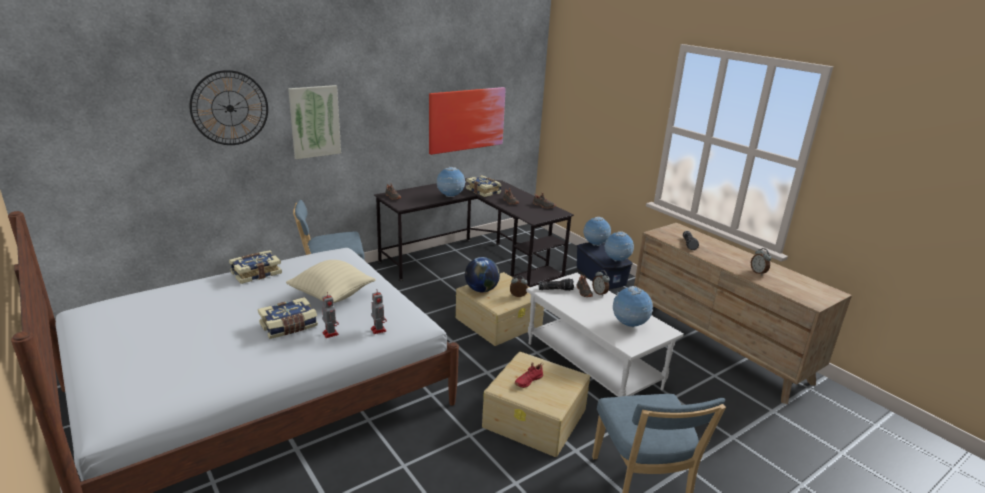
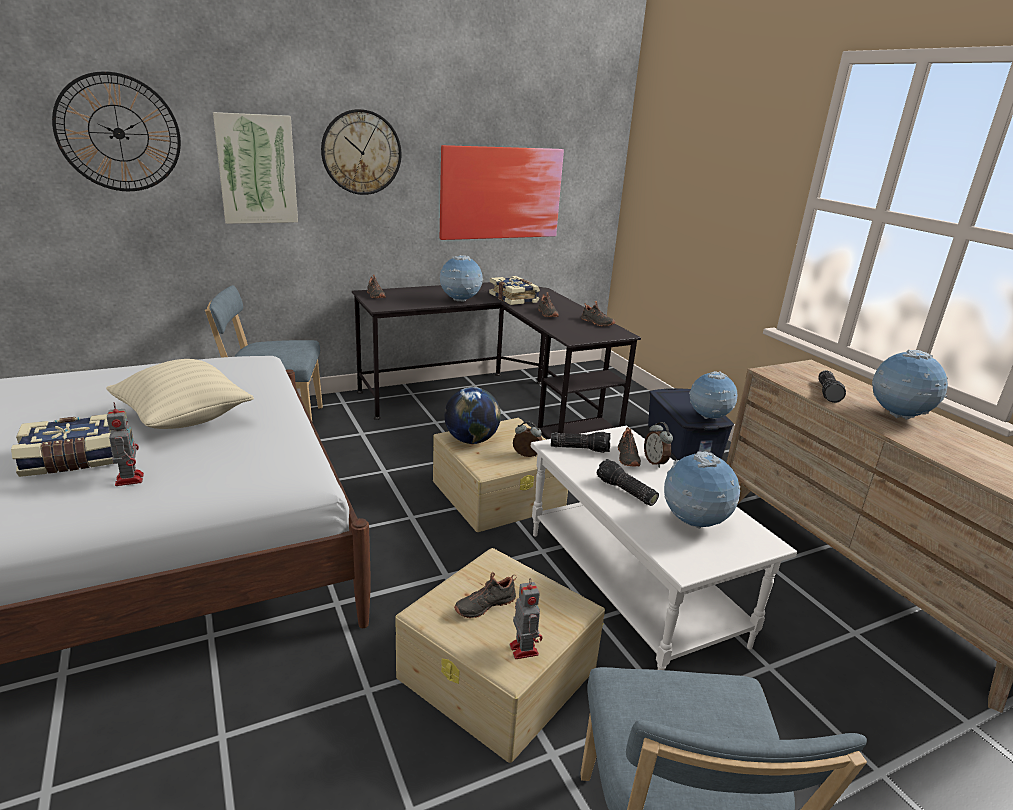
camera: 10 degrees right, 0 degrees up
(256, 273) = (99, 376): book -> none
(378, 329) = (216, 481): toy robot -> toy robot (523, 648)
(379, 103) = (361, 152): none -> wall clock
(528, 380) = (484, 605): red shoe -> black shoe
(588, 312) = (625, 491): none -> flashlight
(595, 245) = (679, 392): globe -> globe (898, 416)
(758, 272) = (960, 451): alarm clock -> none

